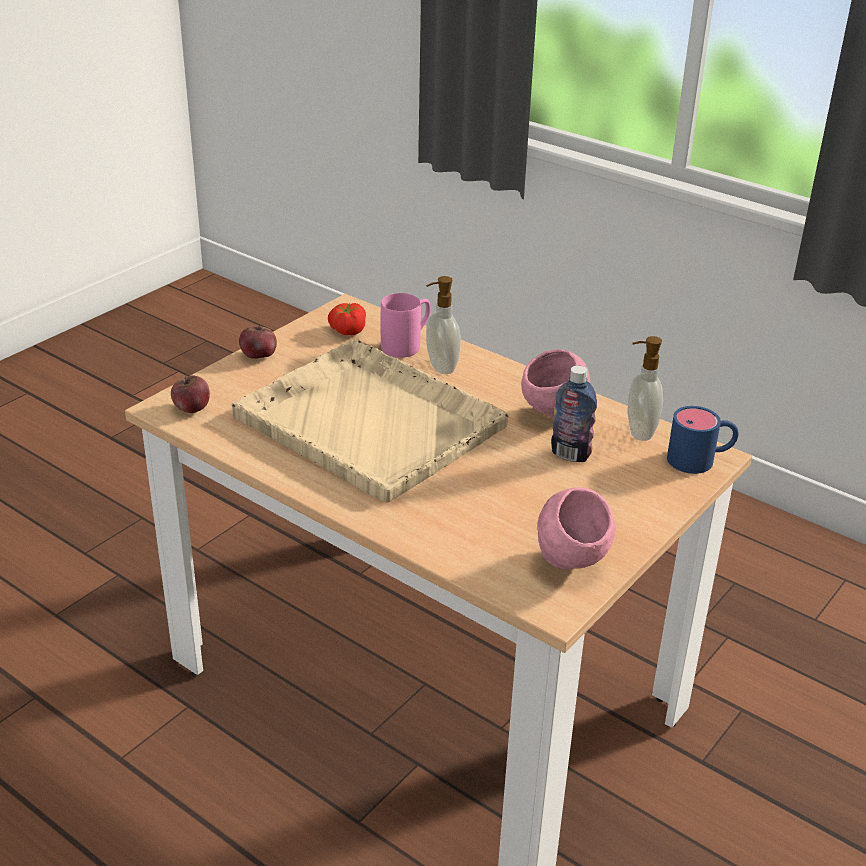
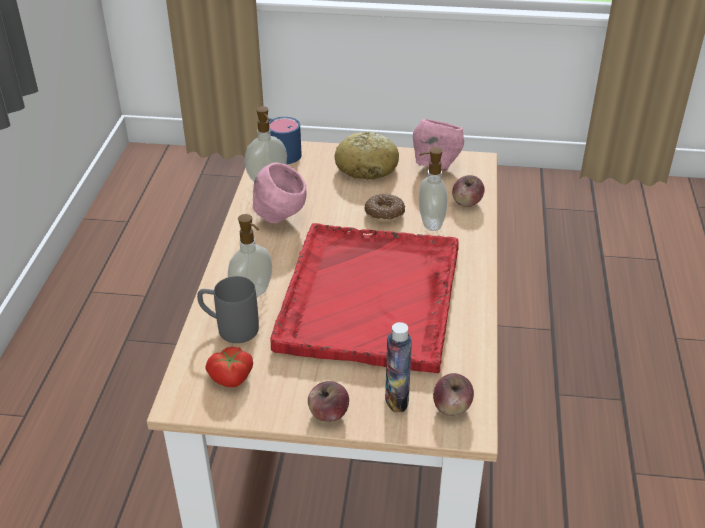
camera: 120 degrees left, 5 degrees up
(368, 420) = (369, 299): beige tray -> red tray
(407, 345) = (229, 328): pink mug -> grey mug
(451, 506) = (430, 223): none -> soap dispenser
(466, 552) = (467, 202): none -> apple
(499, 482) = (384, 214): none -> donut
(570, 454) = (323, 197): bottle -> bottle (397, 399)
(614, 509) = (367, 167): none -> bread

